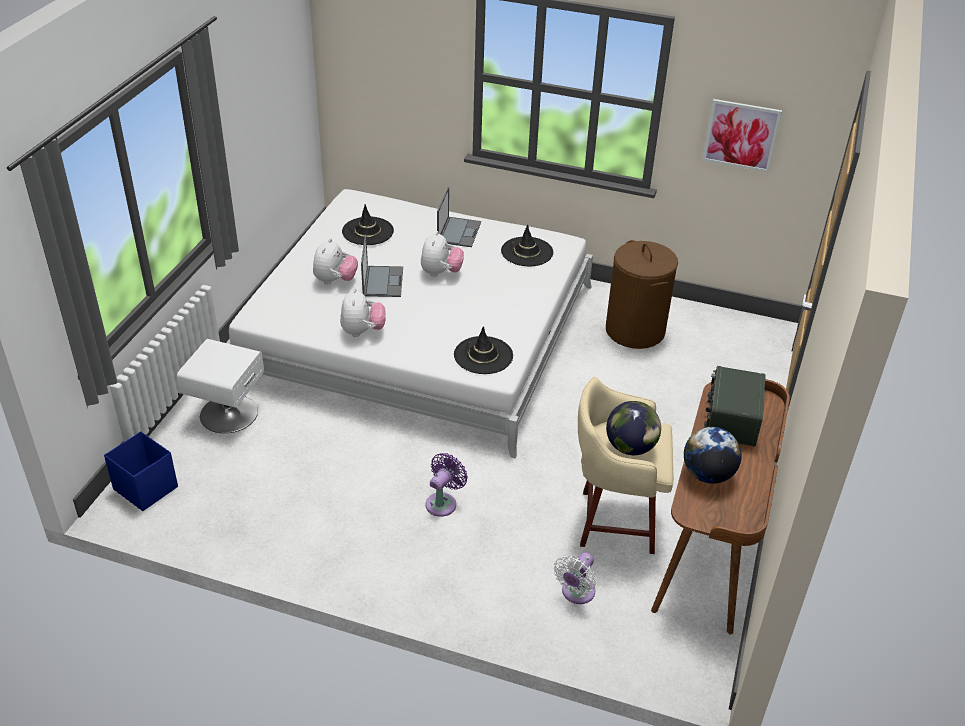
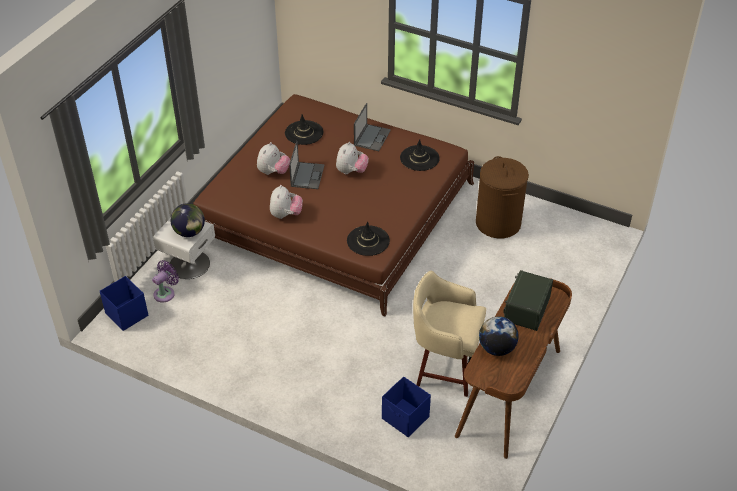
camera: 10 degrees right, 5 degrees up
(418, 332) = (334, 211): white bed -> brown bed
(443, 502) = (327, 344): purple fan -> purple fan (166, 293)
(576, 593) = (405, 418): white fan -> blue storage box
(631, 447) = (451, 322): globe -> globe (189, 232)
(741, 135) = (581, 87): picture -> none

